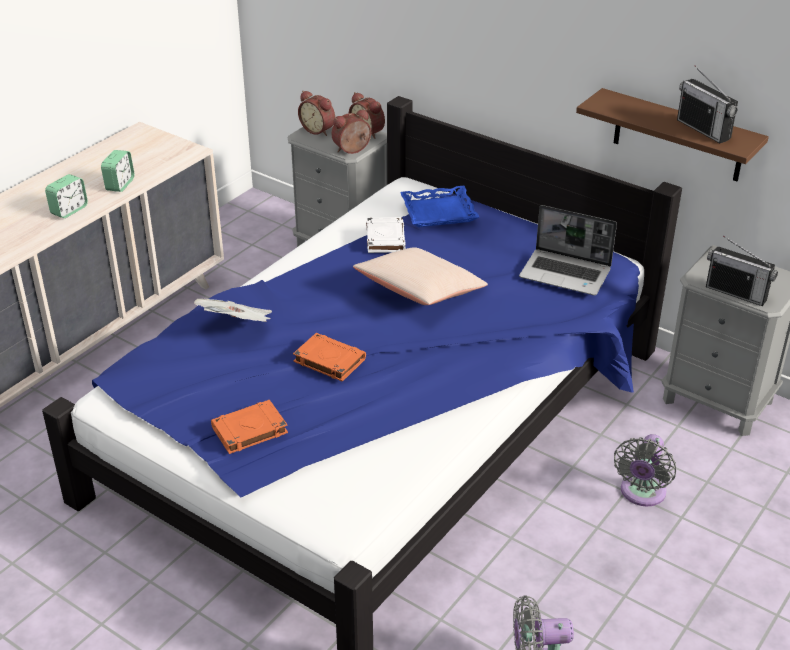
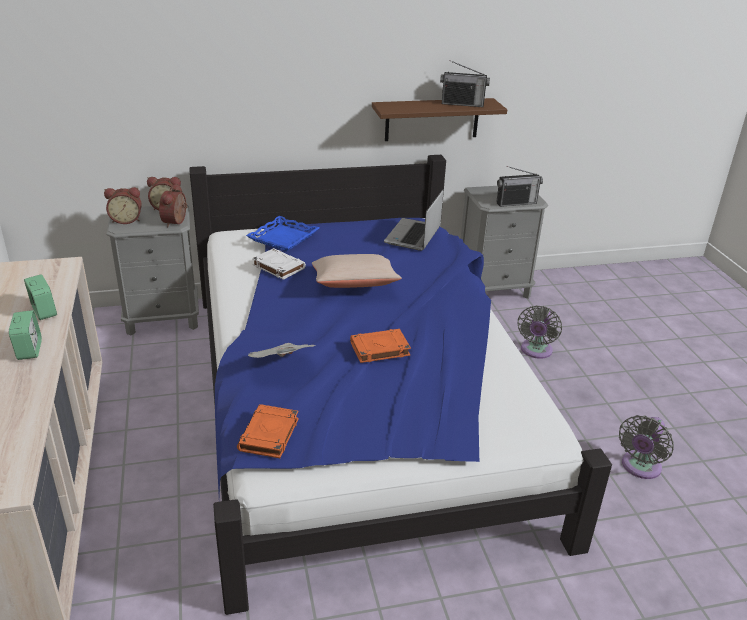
camera: 50 degrees left, 5 degrees down
(249, 431) = (412, 419): orange book -> orange book (269, 435)
(566, 274) = (413, 236): laptop -> laptop turned 135 degrees clockwise
(641, 493) = (535, 351): grey fan -> grey fan turned 45 degrees clockwise

